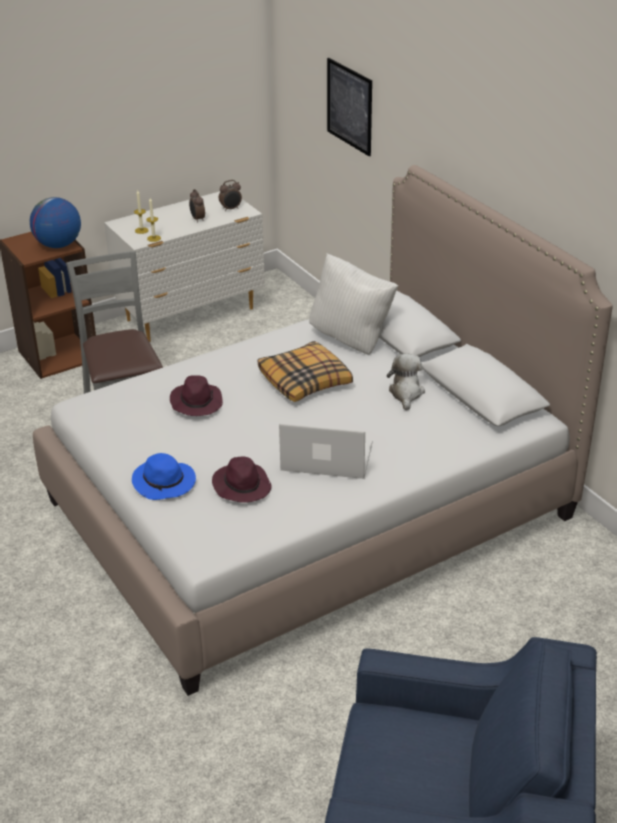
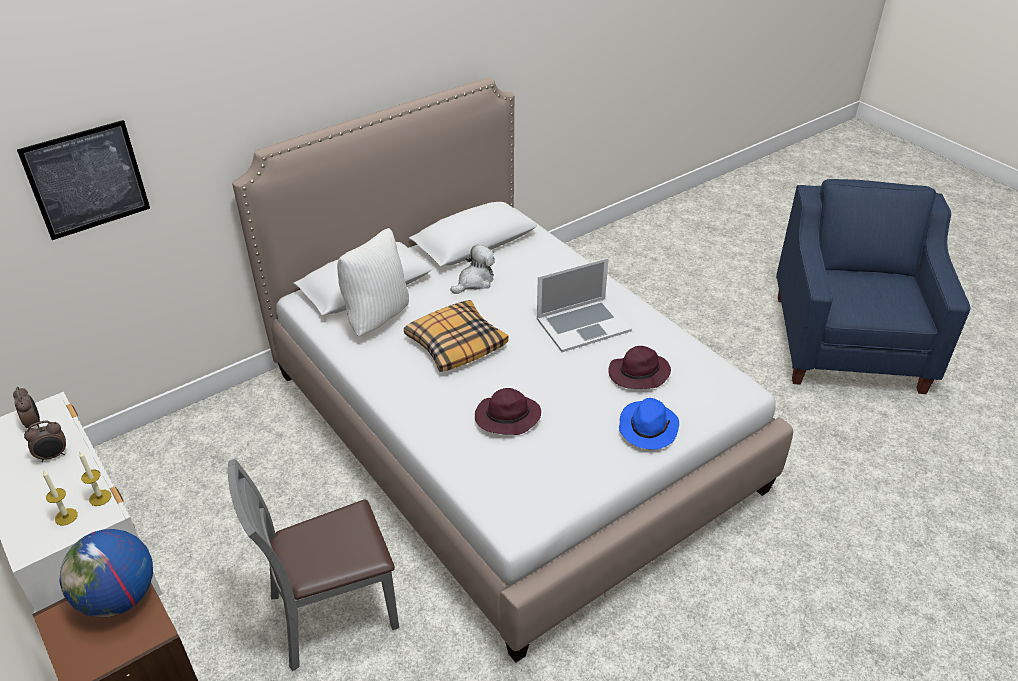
camera: 95 degrees left, 5 degrees up
(326, 457) = (583, 324): laptop -> laptop turned 120 degrees counterclockwise
(406, 393) = (474, 281): plush toy -> plush toy turned 135 degrees clockwise

